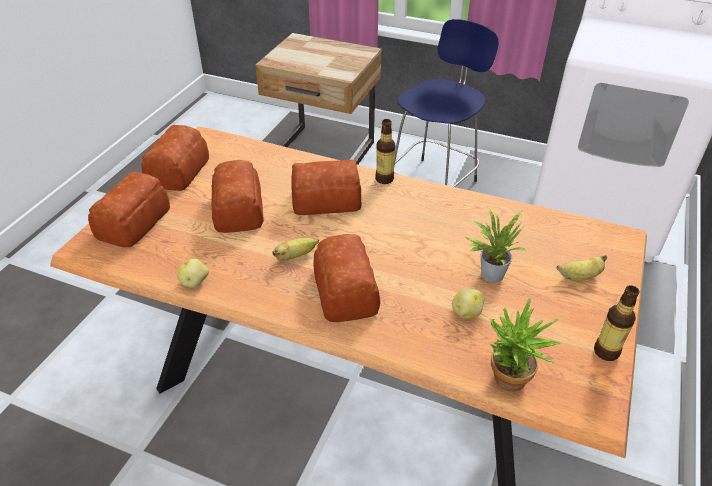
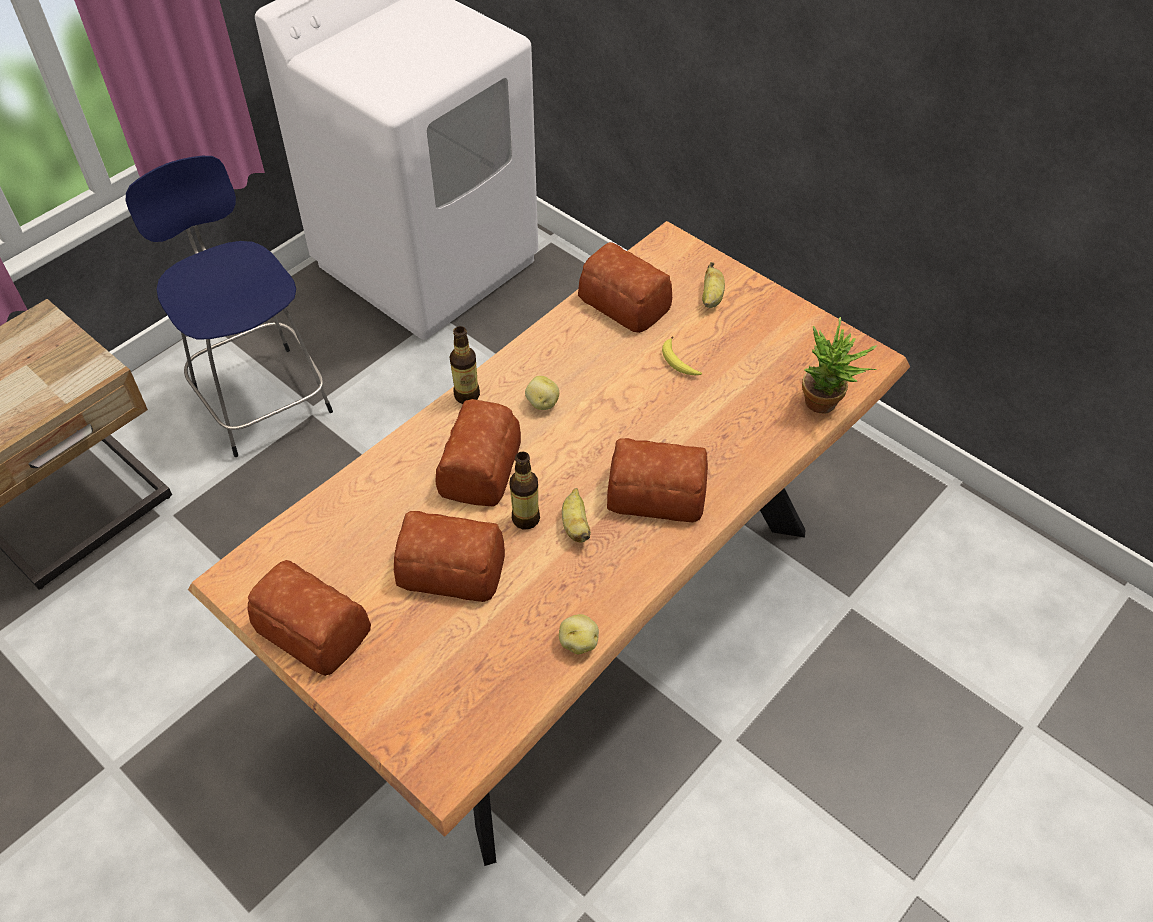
camera: 70 degrees left, 10 degrees up
(135, 222) = (415, 700): bread -> bread (624, 300)
(466, 312) = (727, 401): potato -> potato (542, 403)
(489, 273) = (678, 362): potted plant -> banana
(606, 351) = (810, 323): bottle -> bottle (526, 518)

